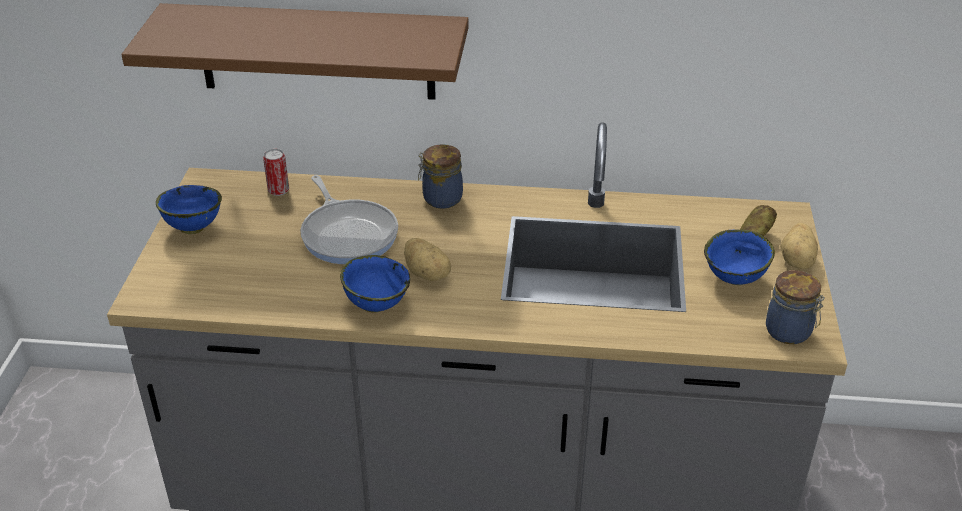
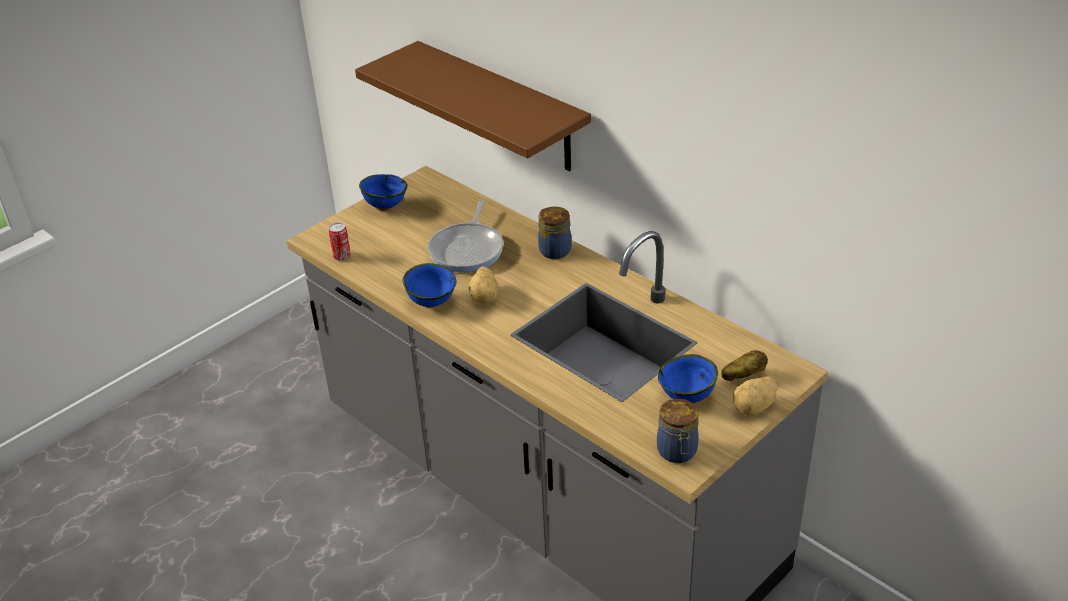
camera: 40 degrees right, 0 degrees up
(278, 190) = (459, 202): can -> can (342, 256)

